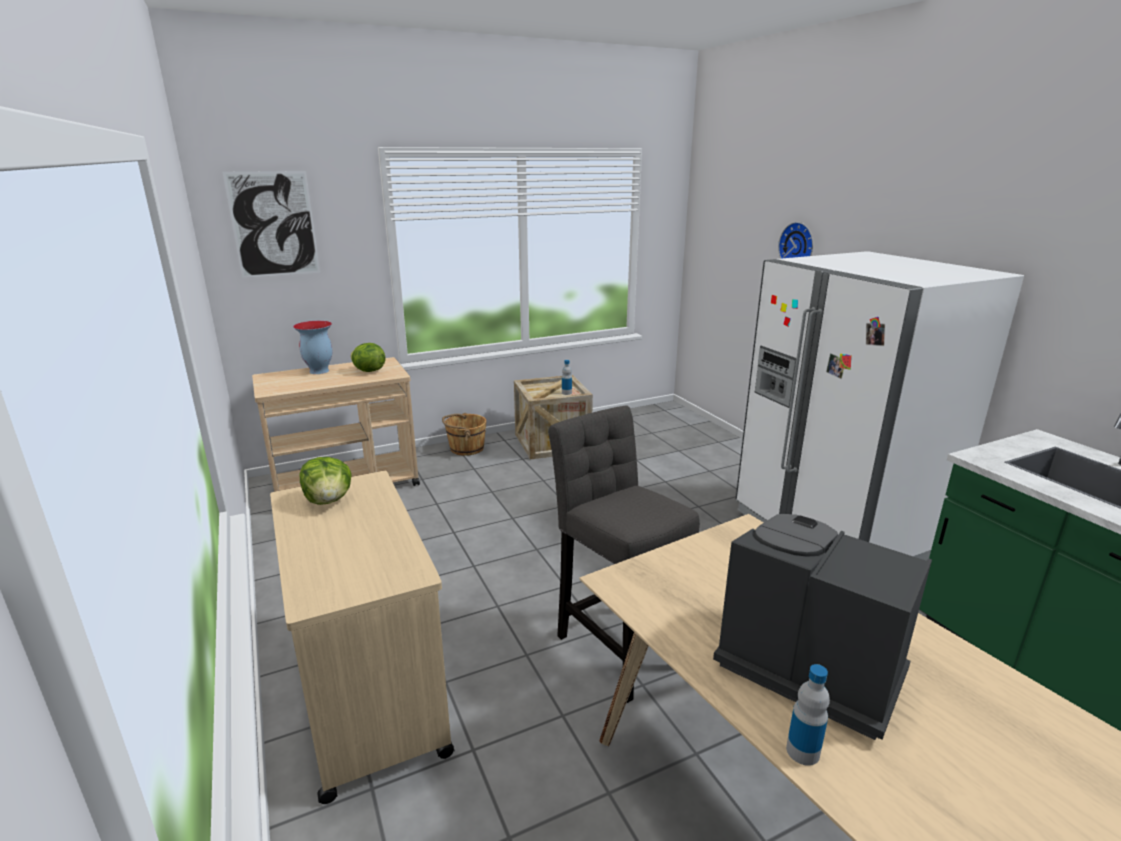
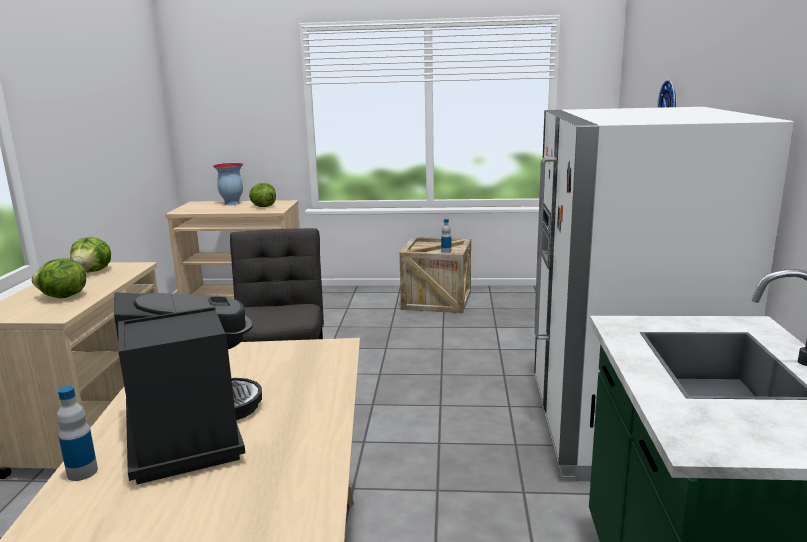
camera: 30 degrees right, 5 degrees down
(273, 224) = (217, 86): picture -> none
(364, 547) = (63, 297): none -> lettuce
(466, 448) = (360, 293): brown bucket -> none

